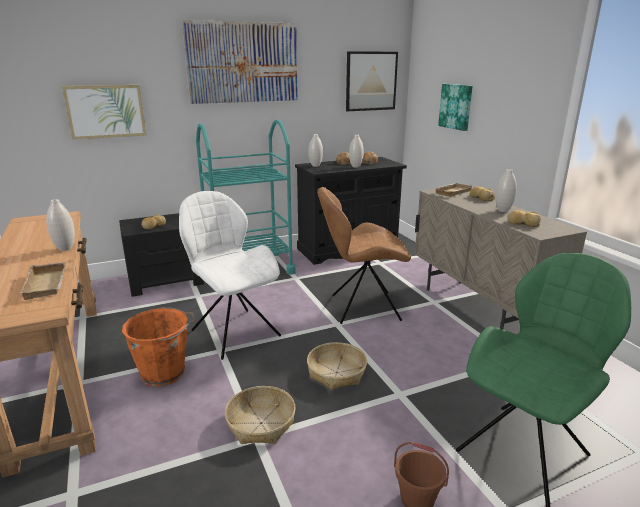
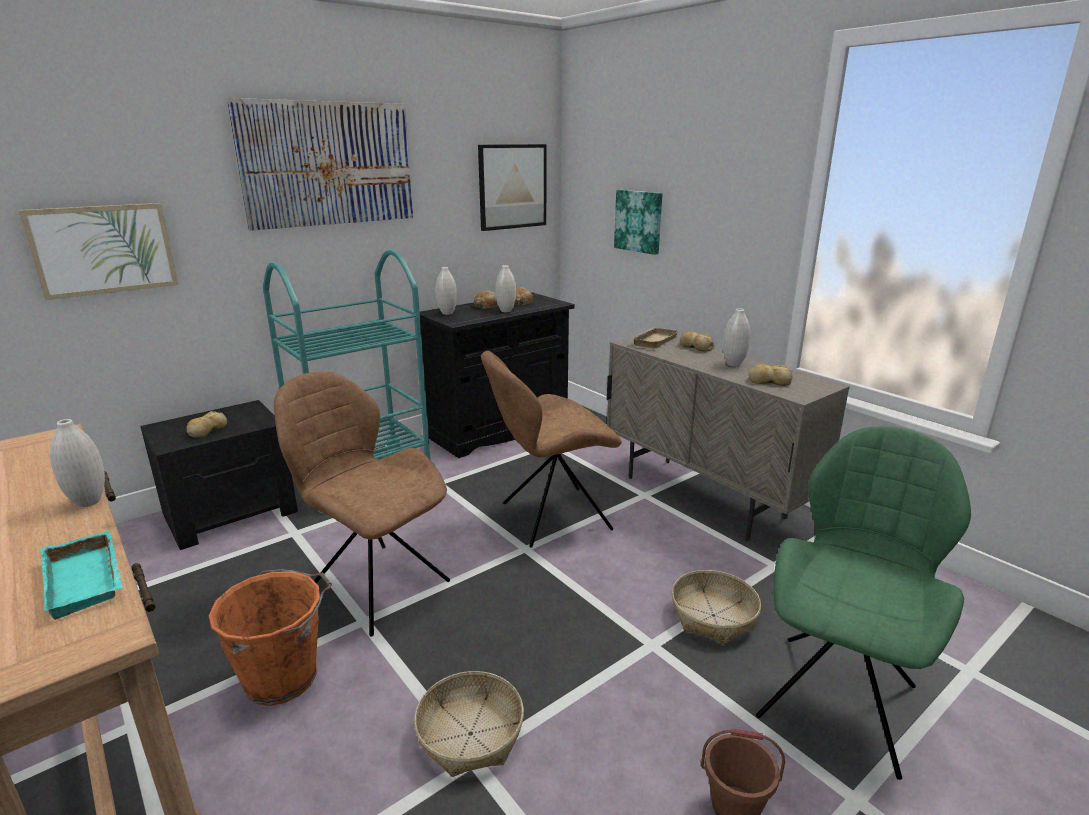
camera: 15 degrees left, 0 degrees up
(48, 284) = (88, 580): beige tray -> turquoise tray
(234, 331) = (374, 585): white chair -> brown chair
(337, 372) = (553, 627): basket -> basket (713, 615)

